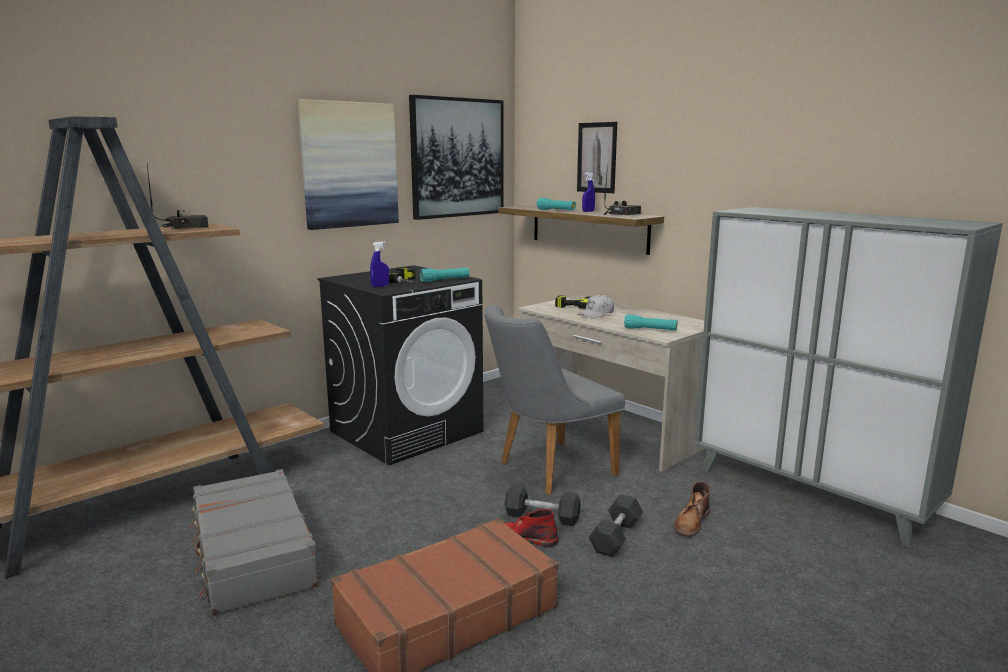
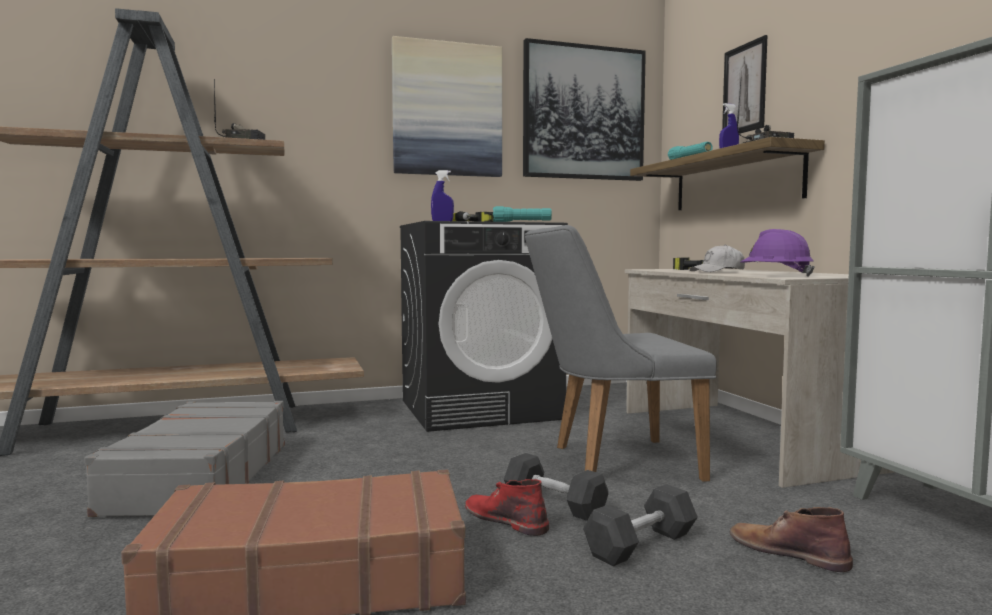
camera: 25 degrees right, 10 degrees down
(650, 330) = (775, 275): turquoise flashlight -> purple hard hat
(691, 522) = (787, 551): brown boot -> brown boot turned 75 degrees clockwise

